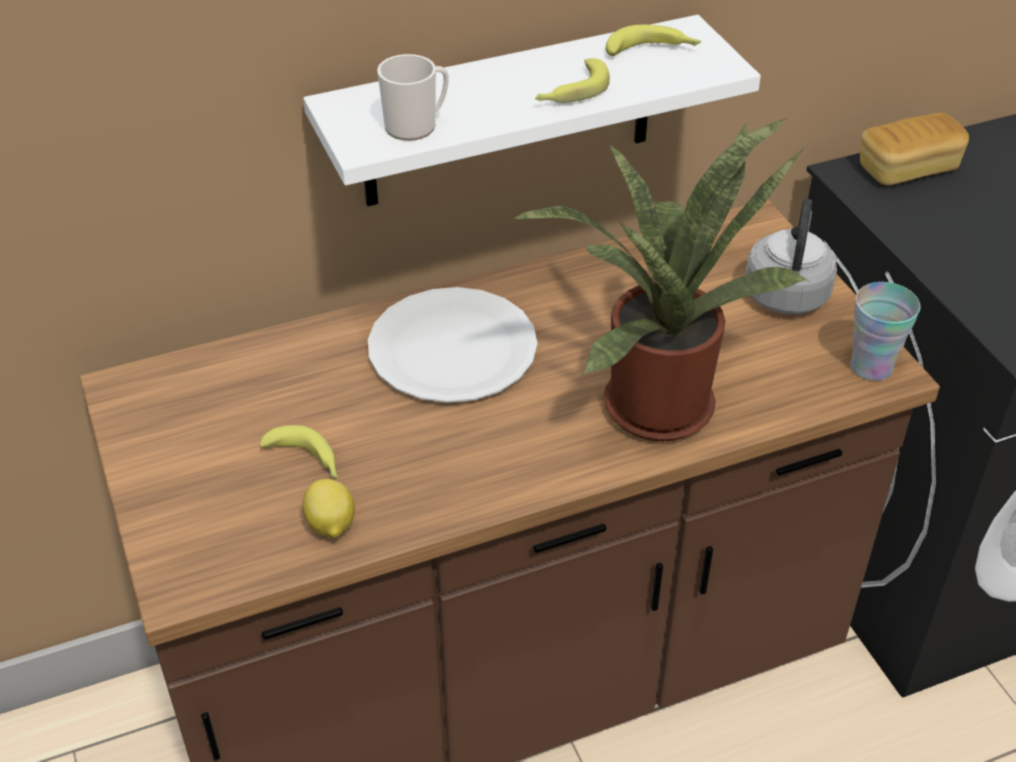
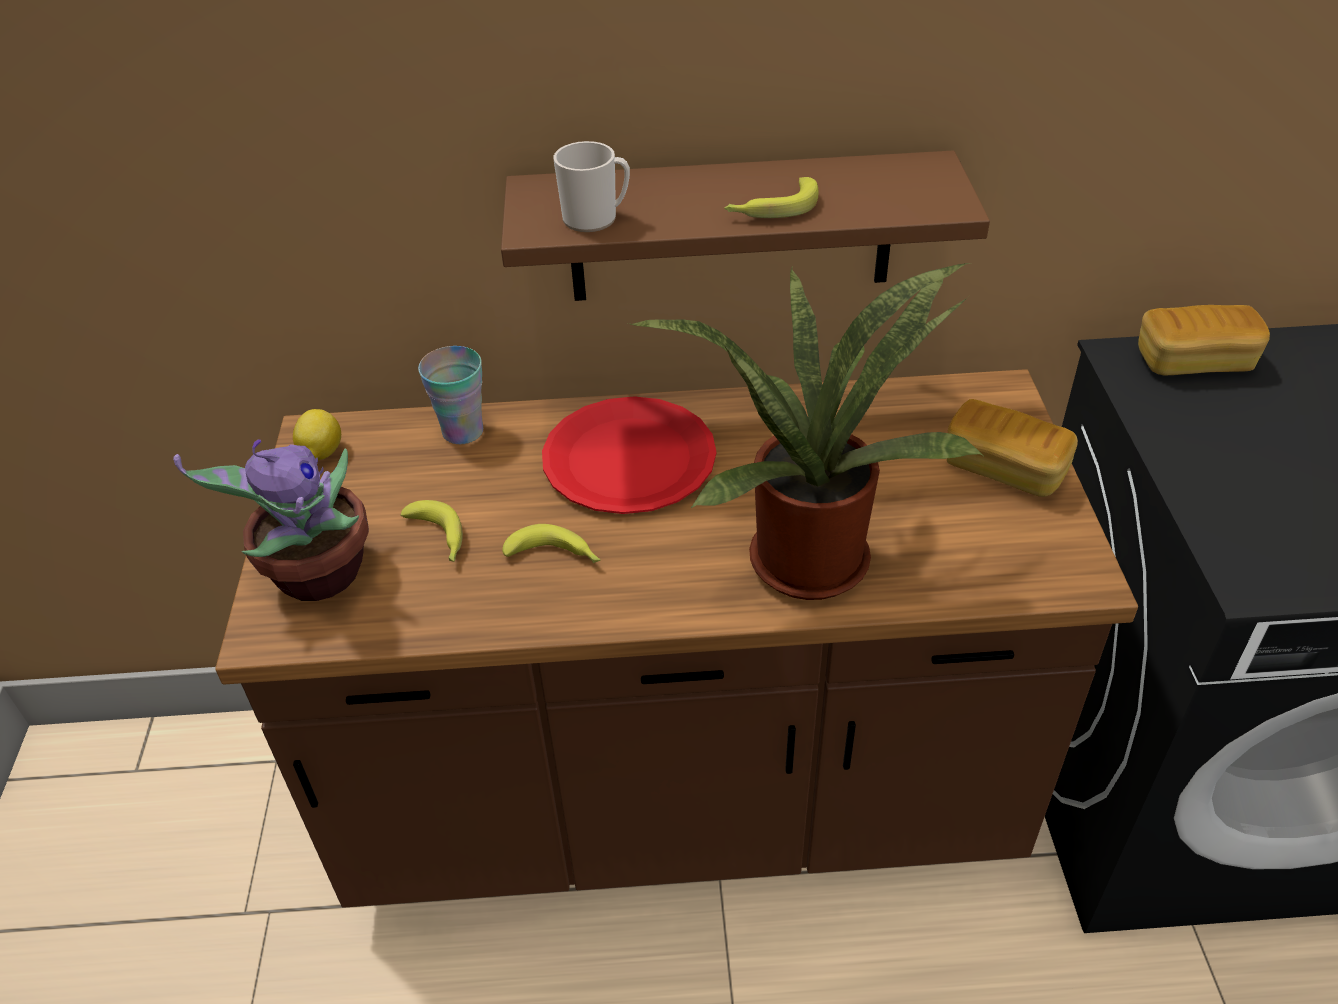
camera: 20 degrees right, 0 degrees up
(202, 523) = (316, 577): none -> potted plant
(330, 526) = (429, 607): lemon -> lemon (321, 453)
(453, 349) = (629, 459): white plate -> red plate
(509, 113) = (731, 228): white shelf -> brown shelf
(652, 51) = (882, 180): banana -> banana (555, 556)
(787, 292) = (1004, 469): grey kettle -> bread
(871, 367) = (1065, 568): cup -> cup (463, 431)

